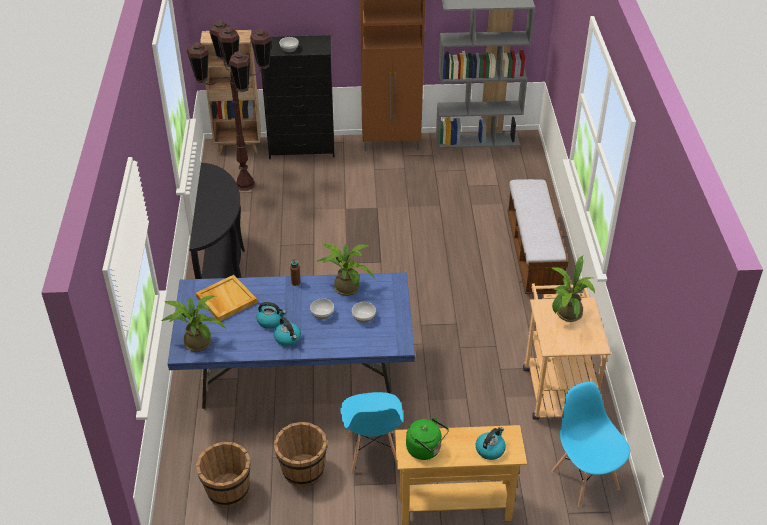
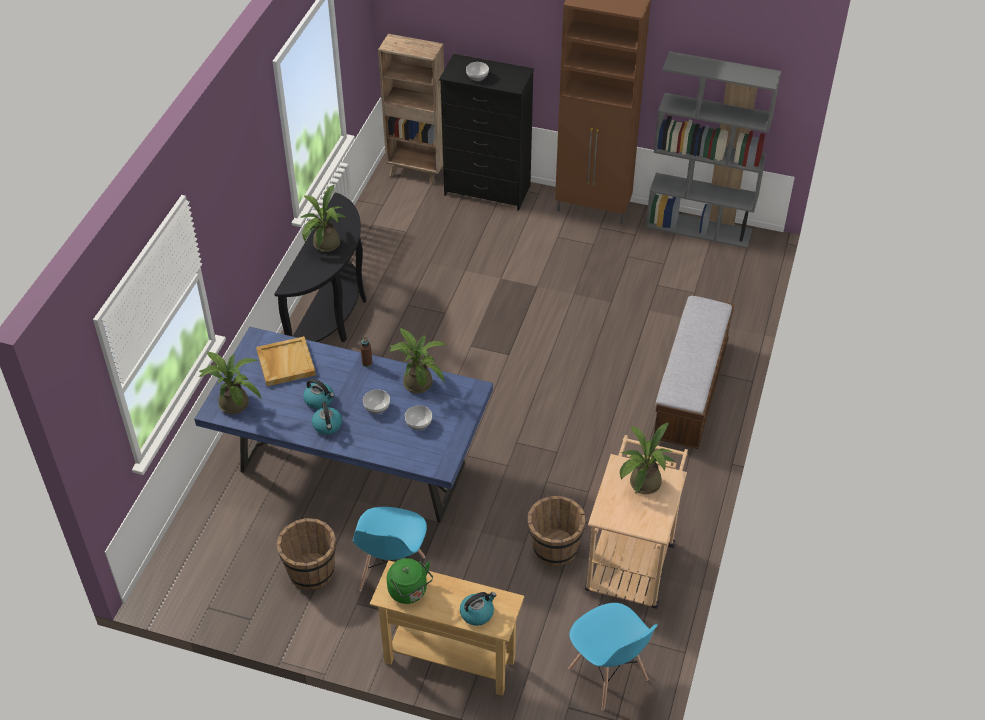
camera: 20 degrees right, 5 degrees up
(213, 204) = (324, 246): none -> potted plant
(227, 491) = (226, 570): brown bucket -> brown bucket (554, 548)
(245, 184) = (403, 220): brown floor lamp -> none
(585, 479) = (608, 675): blue chair -> blue chair turned 150 degrees clockwise

